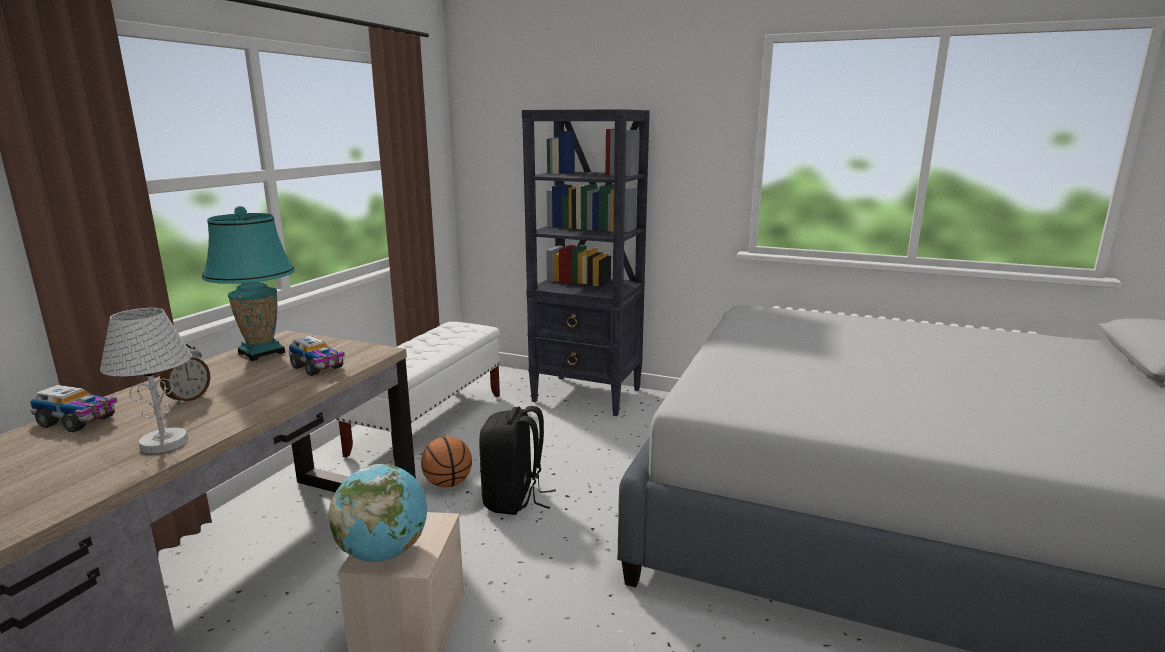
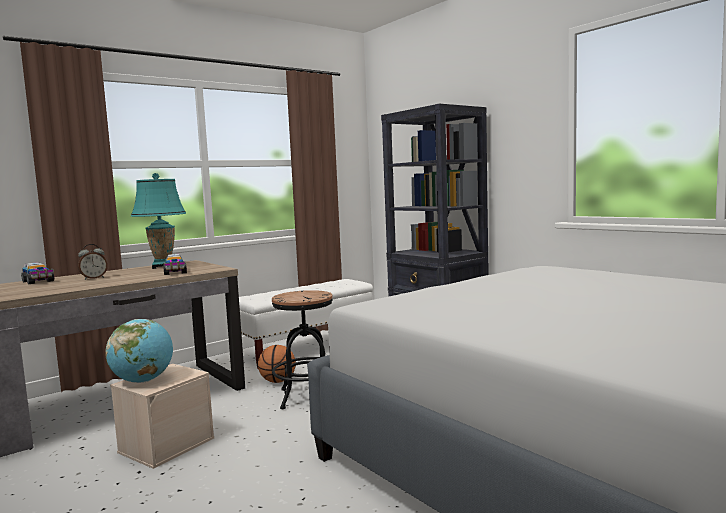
camera: 30 degrees right, 10 degrees down
(164, 442) = (50, 290): white table lamp -> none
(514, 499) = (308, 397): black backpack -> black stool

